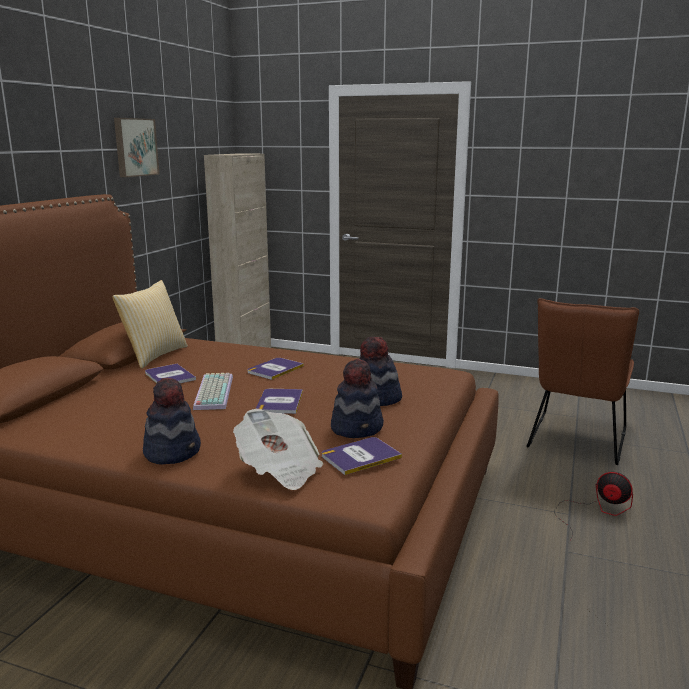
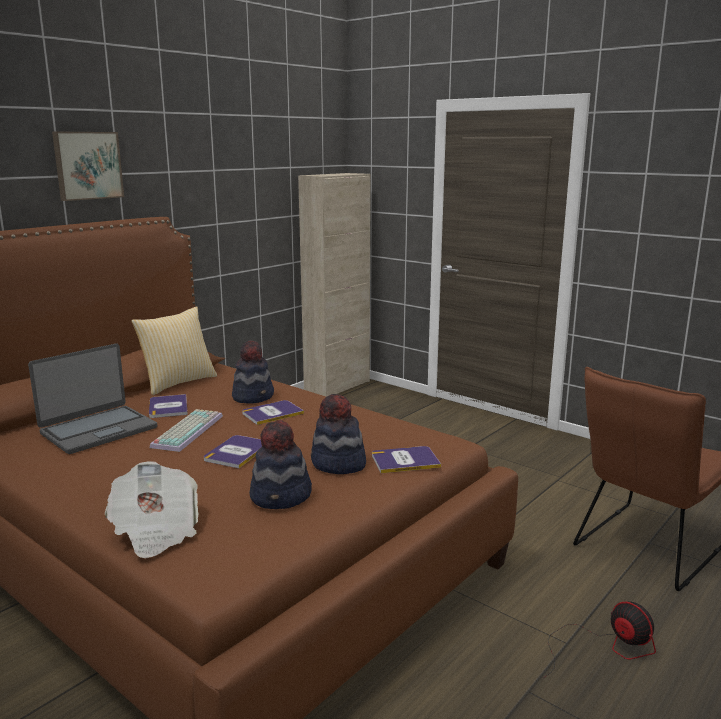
camera: 20 degrees right, 0 degrees up
(121, 403) = (98, 430): none -> laptop
(134, 147) = (209, 169): picture -> picture (87, 165)
(173, 451) = (86, 491): hat -> hat (253, 396)
(360, 456) = (247, 532): book -> book (405, 460)

